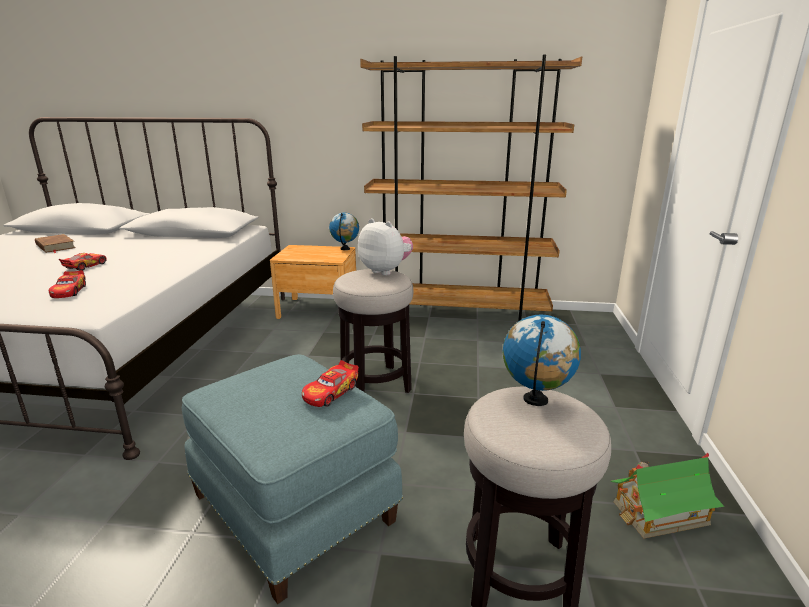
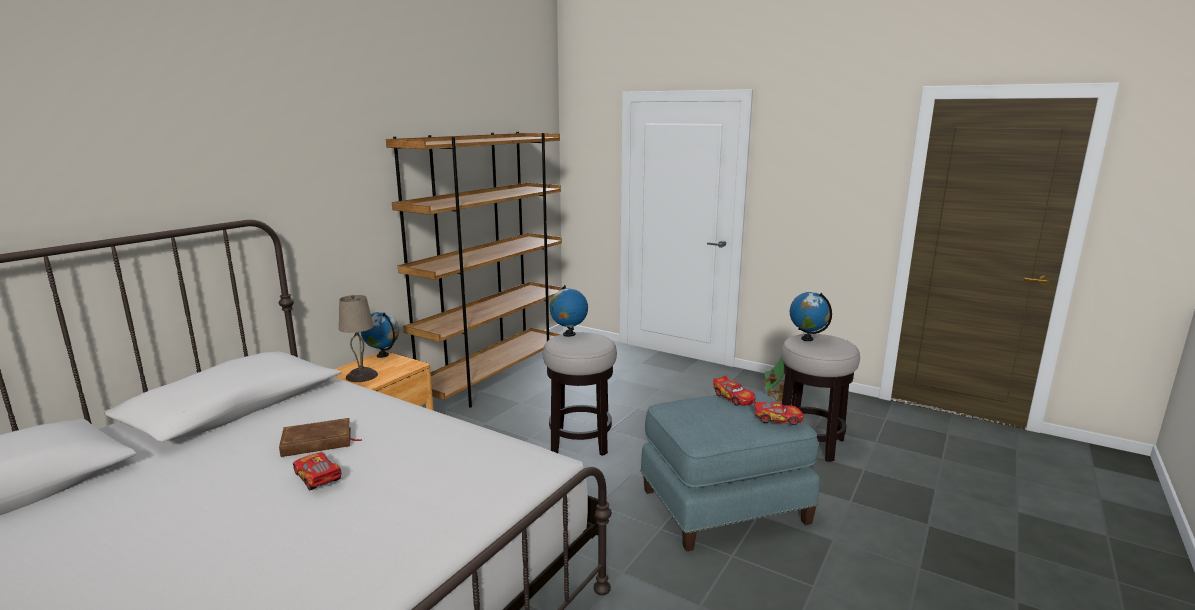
camera: 65 degrees left, 5 degrees down
(55, 246) = (119, 514): brown book -> brown book (317, 442)
(69, 291) = (436, 481): toy car -> toy car (777, 418)
(303, 253) = (362, 376): none -> beige table lamp
(386, 271) = (568, 334): plush toy -> globe

